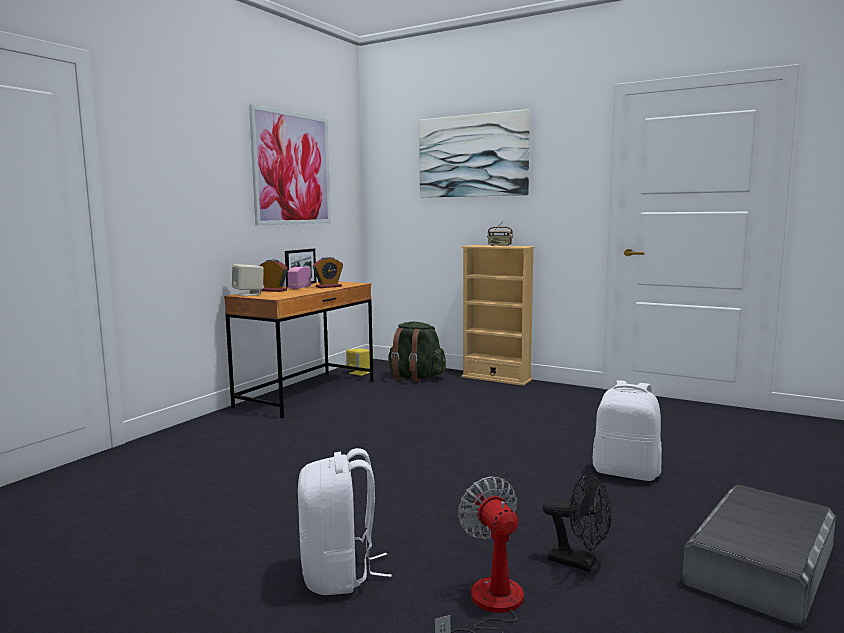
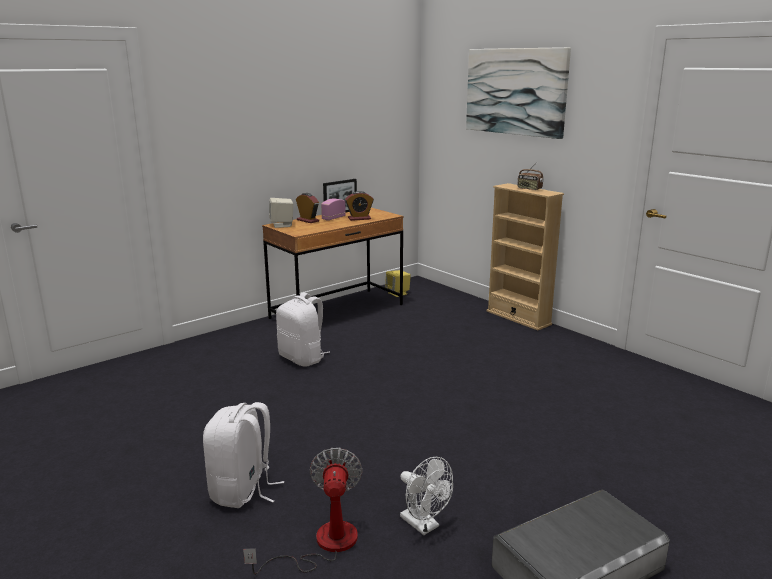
camera: 20 degrees right, 10 degrees up
(292, 169) = (337, 103): picture -> none
(415, 378) = (443, 306): green backpack -> none
(579, 562) = (424, 525): black fan -> white fan
(626, 472) = (546, 448): white backpack -> white backpack (303, 358)

